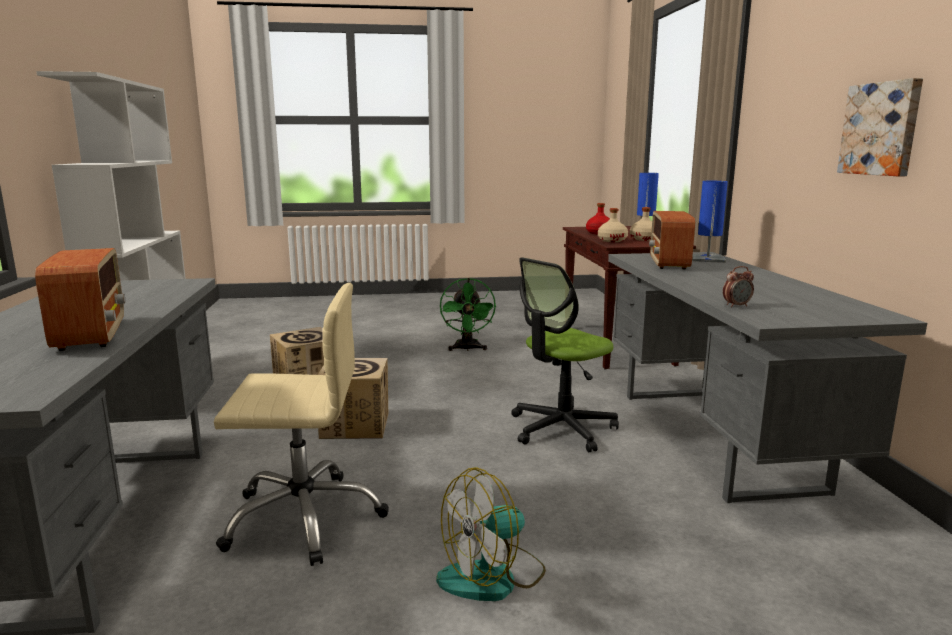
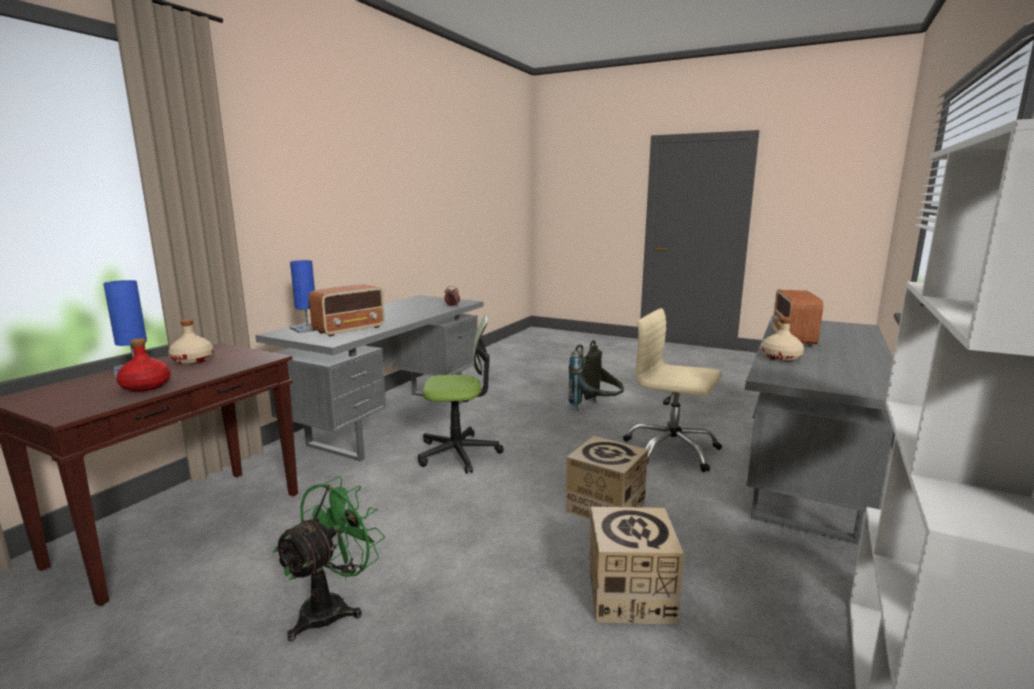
camera: 145 degrees left, 0 degrees up
(492, 576) = (596, 410): fan -> grey backpack
(612, 240) = (229, 365): beige bottle -> beige bottle (781, 357)
(881, 129) = (347, 215): picture -> none

